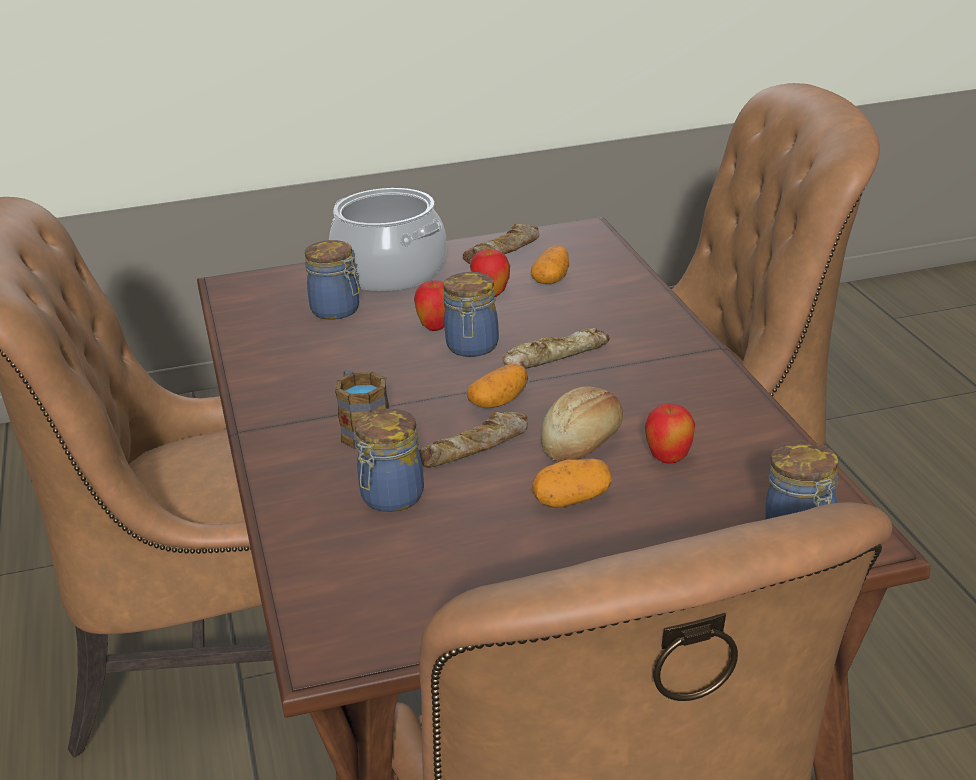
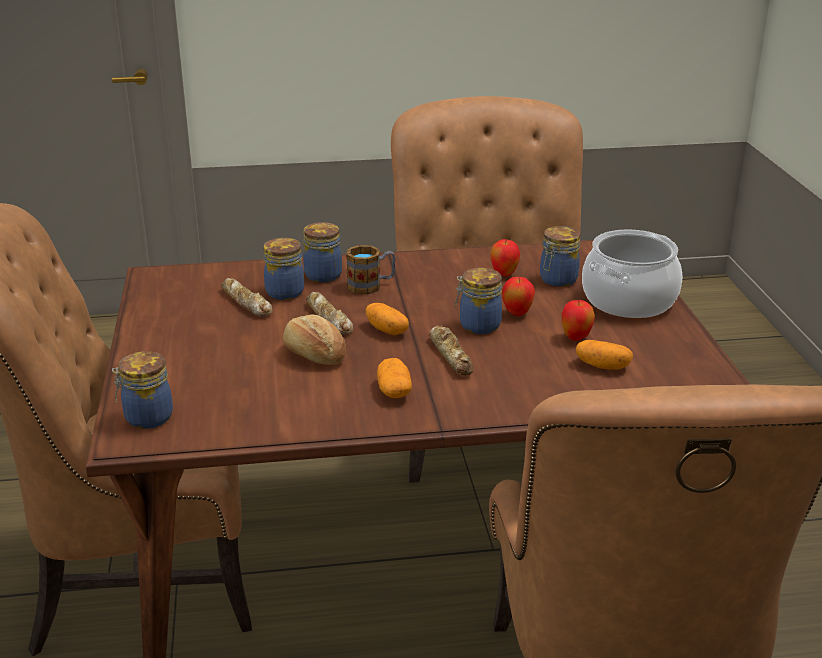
camera: 95 degrees right, 0 degrees up
(324, 474) = (323, 274): none -> jar
(503, 251) = (671, 349): bread -> bread (245, 303)
(572, 500) = (245, 345): potato -> potato (394, 391)
(669, 460) = (273, 383): apple -> apple (504, 274)

